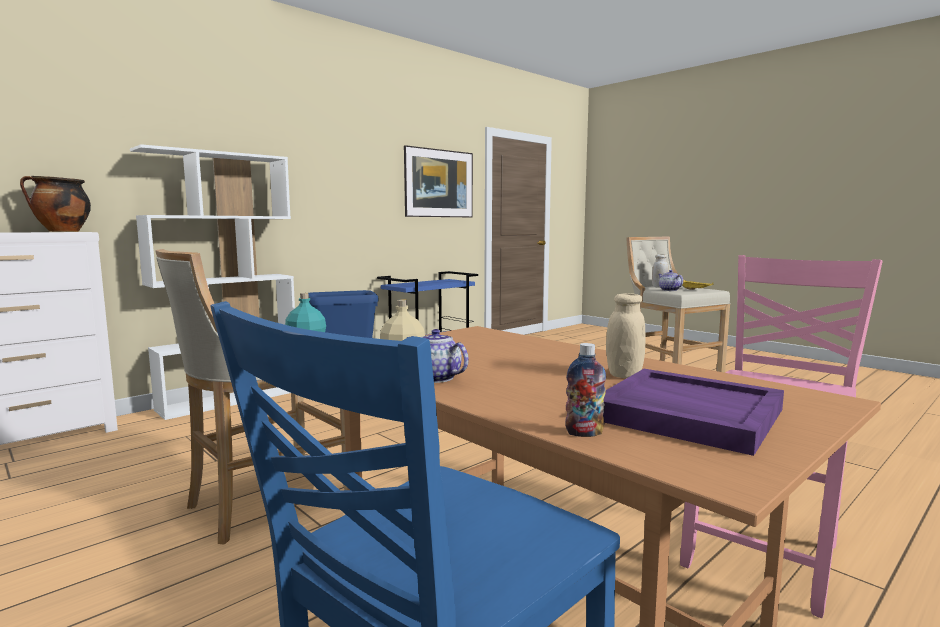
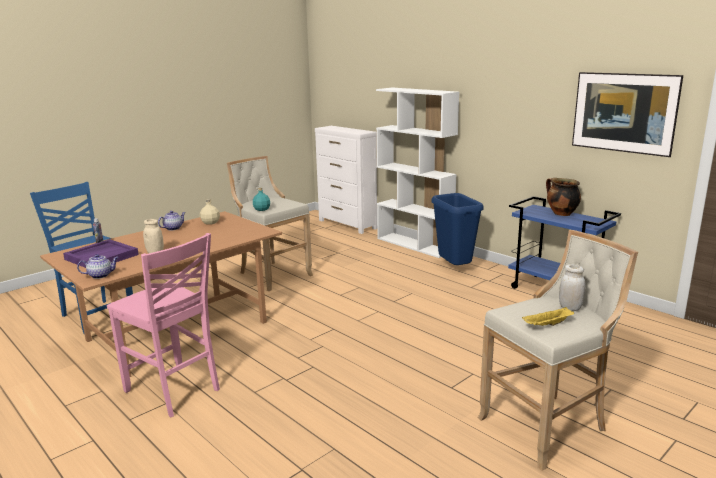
camera: 90 degrees right, 10 degrees up
(62, 231) = (359, 131): cooking pot -> cooking pot (561, 213)
(669, 290) = (530, 308): teapot -> teapot (101, 275)

